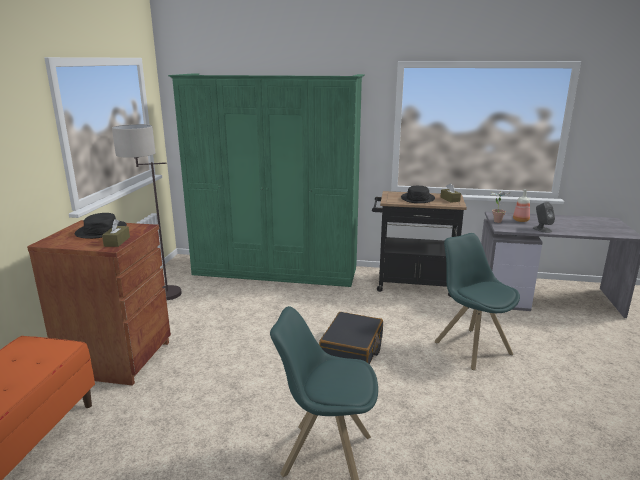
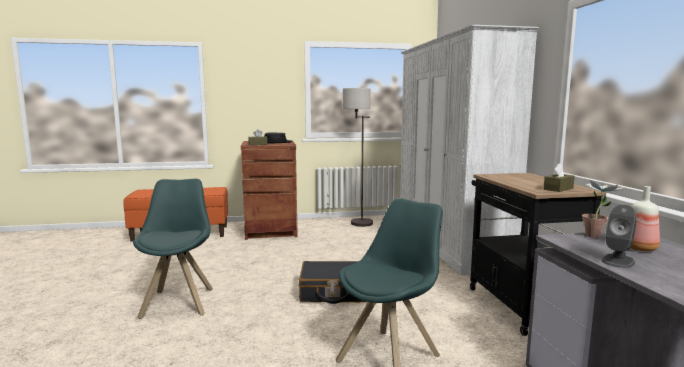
camera: 70 degrees right, 10 degrees down
(276, 271) = (448, 243): green wardrobe -> white wardrobe
(418, 198) = (526, 181): black hat -> none

